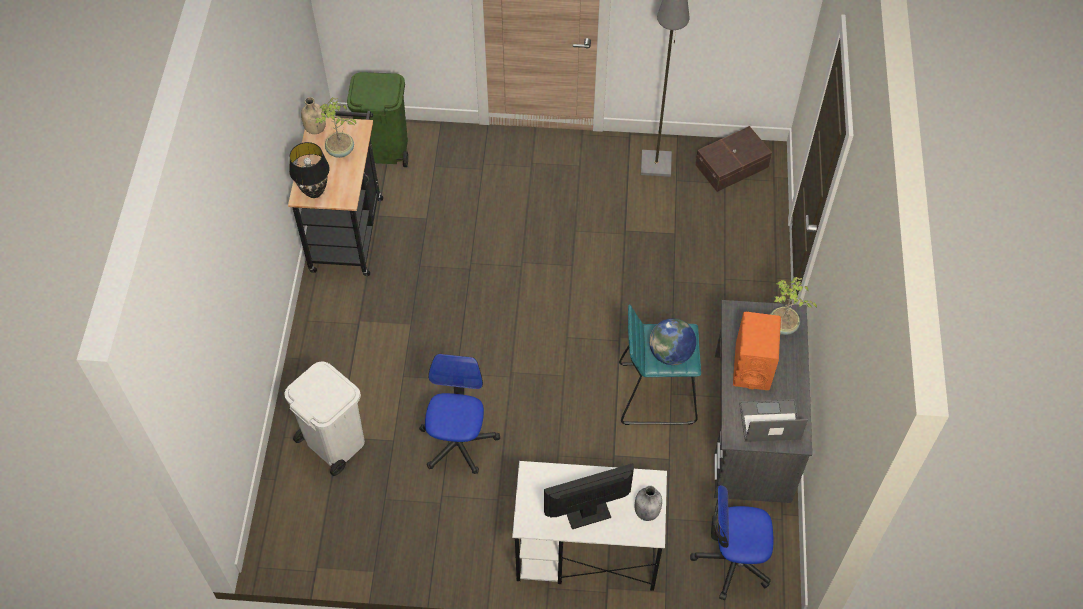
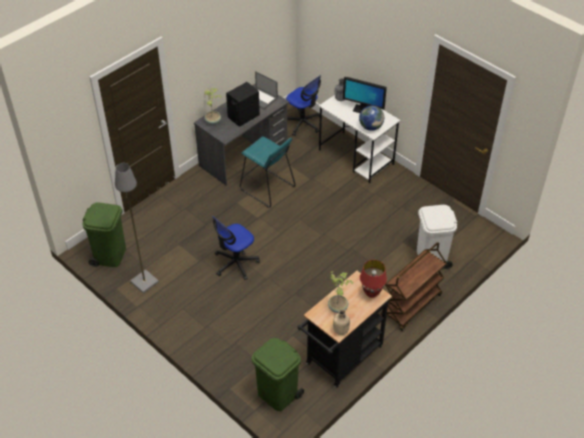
camera: 140 degrees left, 10 degrees down
(311, 349) = (411, 306): none -> brown cart
(315, 191) = (371, 293): black table lamp -> red table lamp
(458, 442) = (373, 223): office chair -> office chair (235, 263)
(670, 353) = (266, 147): globe -> globe (371, 127)
(733, 166) = (110, 255): brown storage box -> green trash can
(752, 366) = (243, 116): orange speaker -> black speaker

